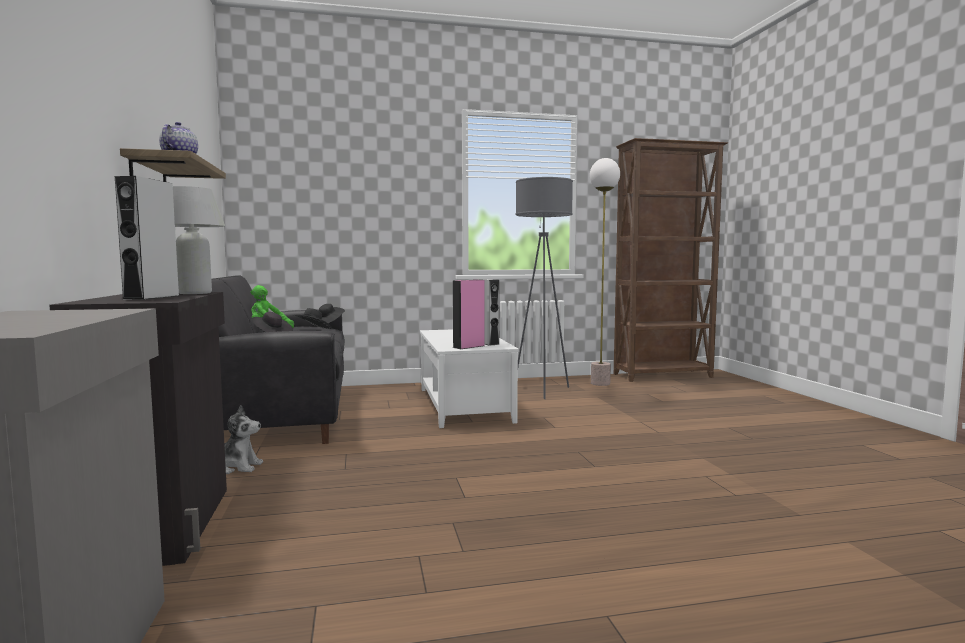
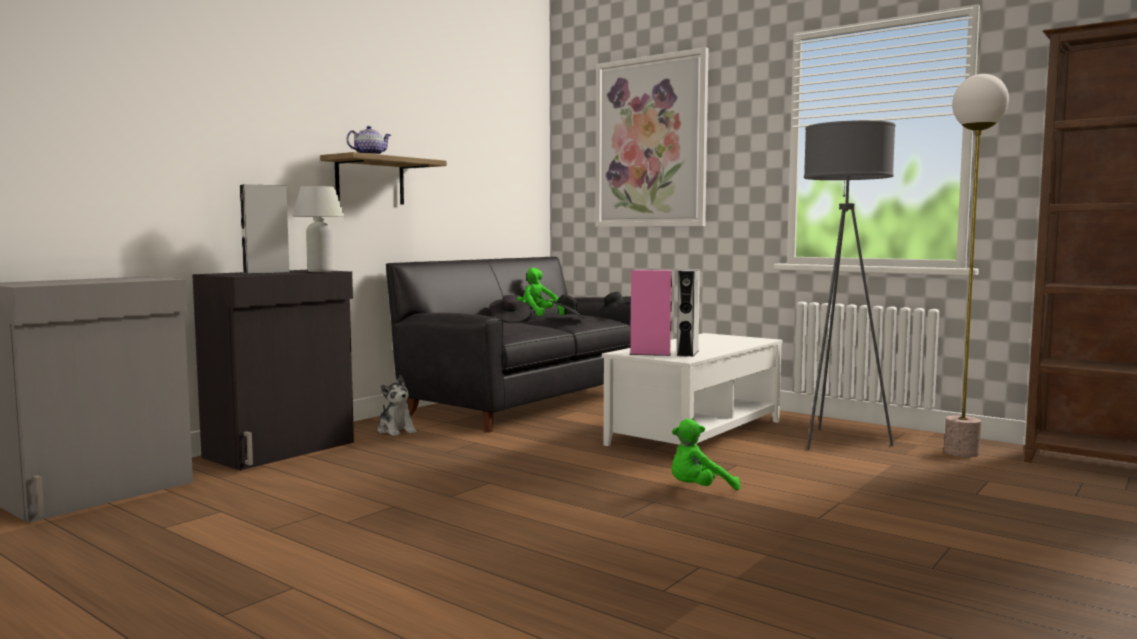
camera: 50 degrees right, 0 degrees up
(340, 176) = (650, 142): none -> picture
(574, 437) = (698, 490): none -> green plush toy

